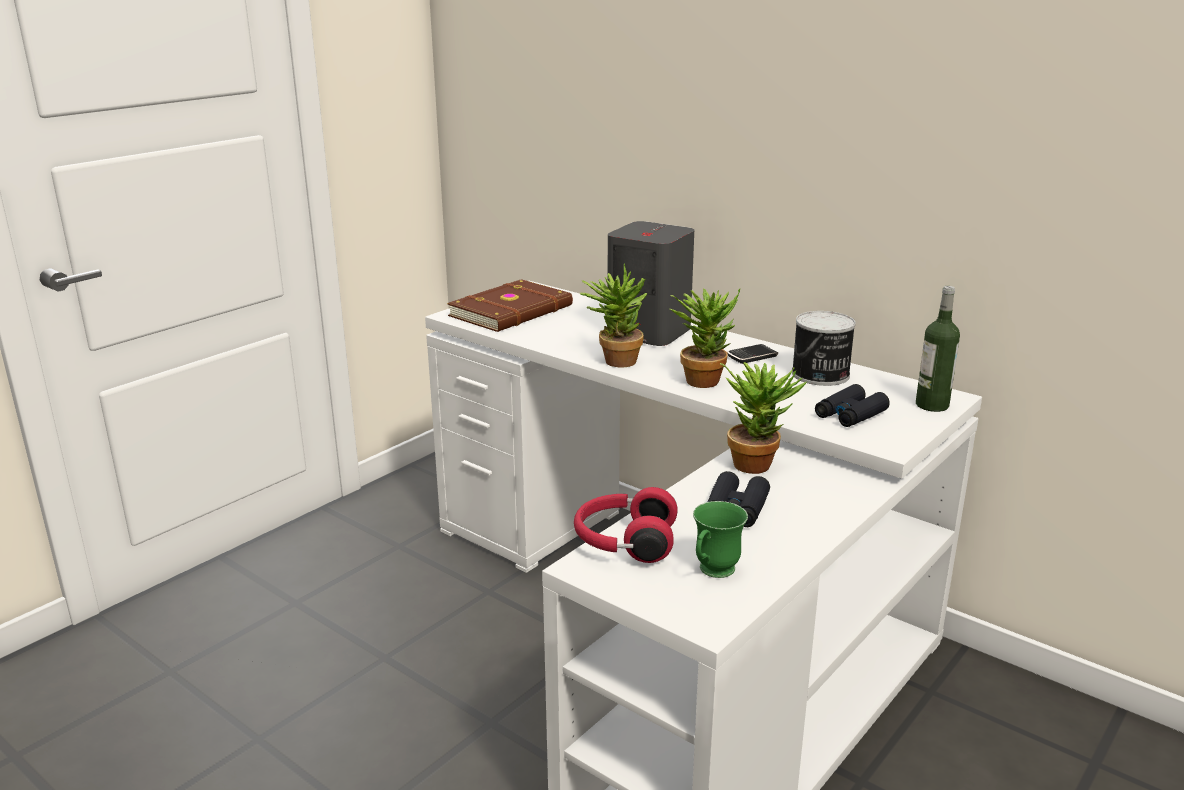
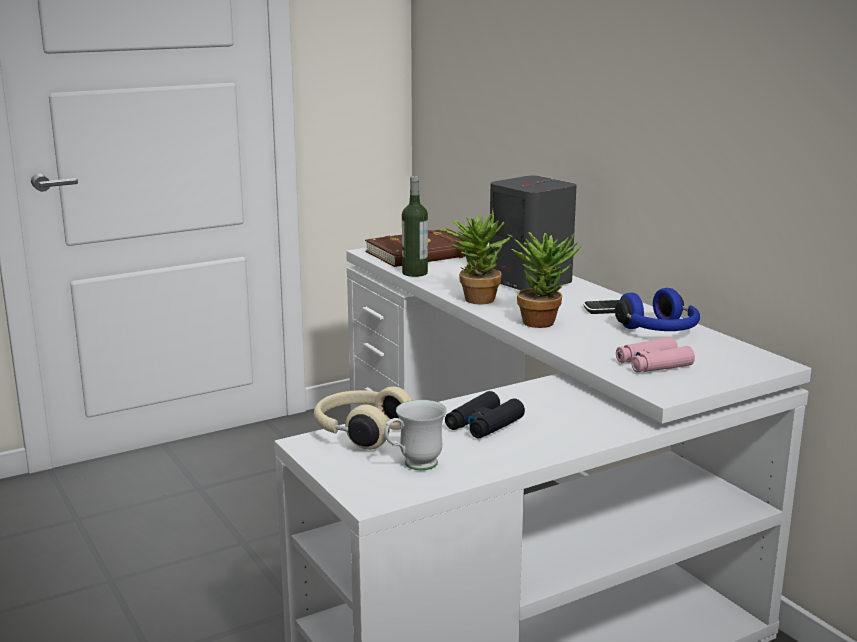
camera: 20 degrees right, 5 degrees down
(624, 542) = (360, 432): red headphones -> beige headphones
(712, 573) = (413, 465): green mug -> white mug
(757, 463) = (541, 394): potted plant -> none
(820, 375) = (659, 331): can -> blue headphones
(850, 414) = (653, 364): black binoculars -> pink binoculars
(932, 405) = (747, 368): bottle -> bottle (415, 273)

